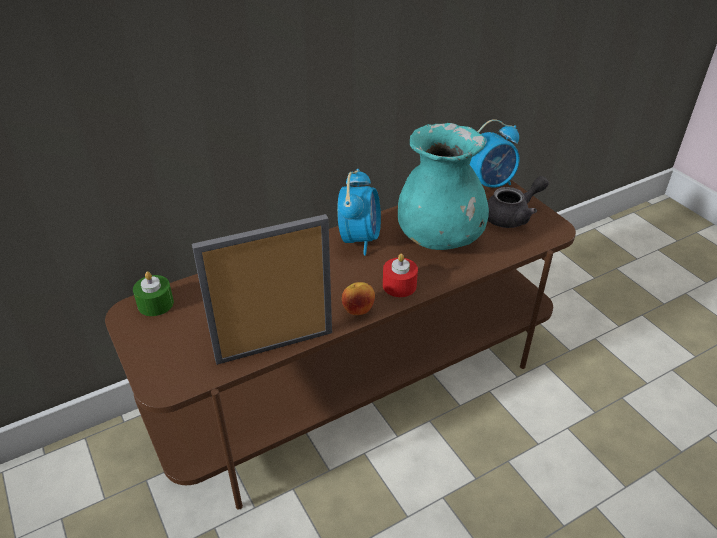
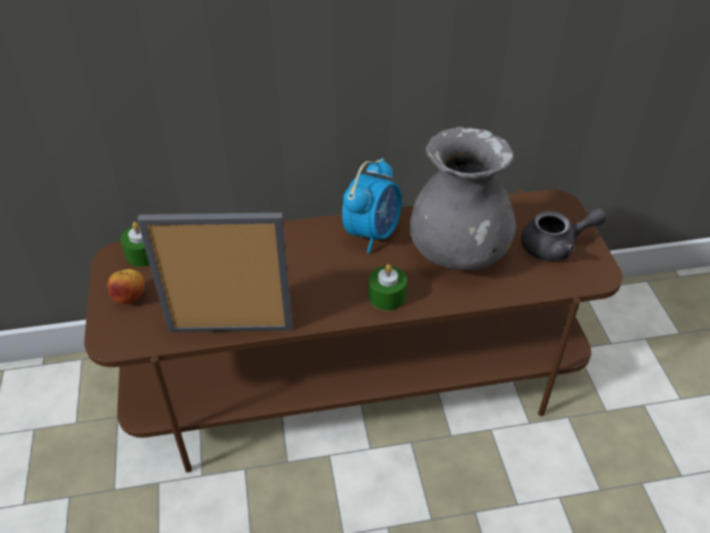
camera: 20 degrees right, 5 degrees up
(358, 310) = (330, 312): apple -> apple (130, 297)
(399, 285) = (387, 296): red candle -> green candle
(439, 238) = (458, 253): turquoise vase -> grey vase
(488, 185) = (548, 201): alarm clock -> none

